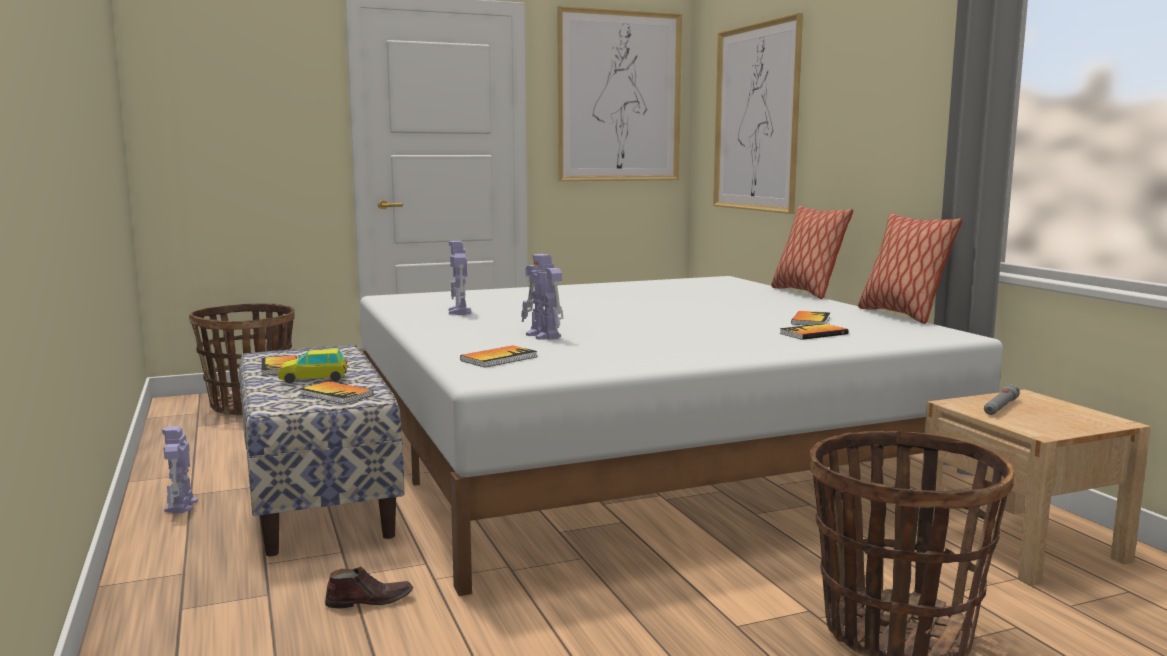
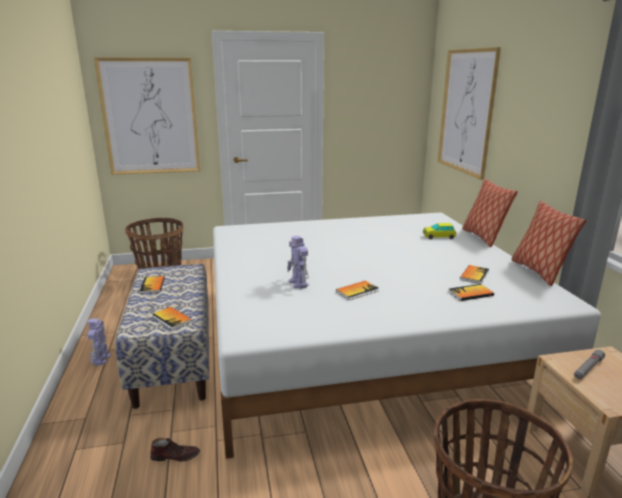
camera: 10 degrees right, 10 degrees up
(313, 379) = (166, 300): toy car -> toy car (438, 236)
(459, 312) = (260, 250): toy robot -> none
(499, 358) = (261, 311): book -> book (357, 291)
(619, 97) = (383, 90): picture -> picture (150, 117)

